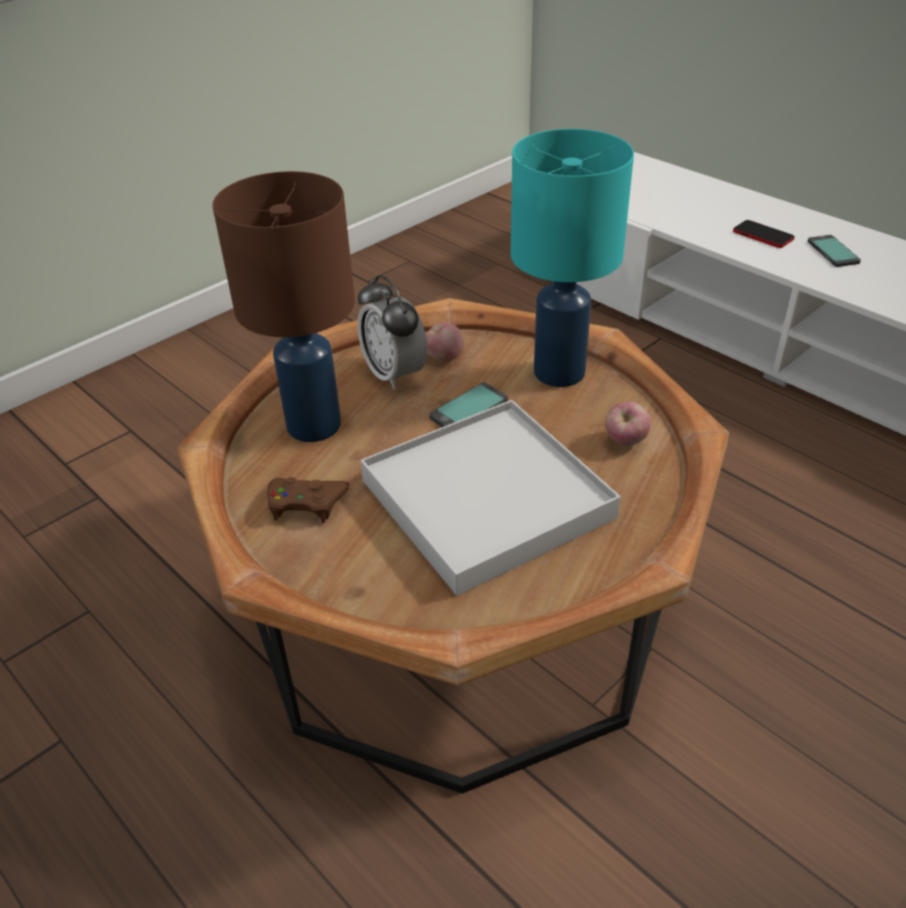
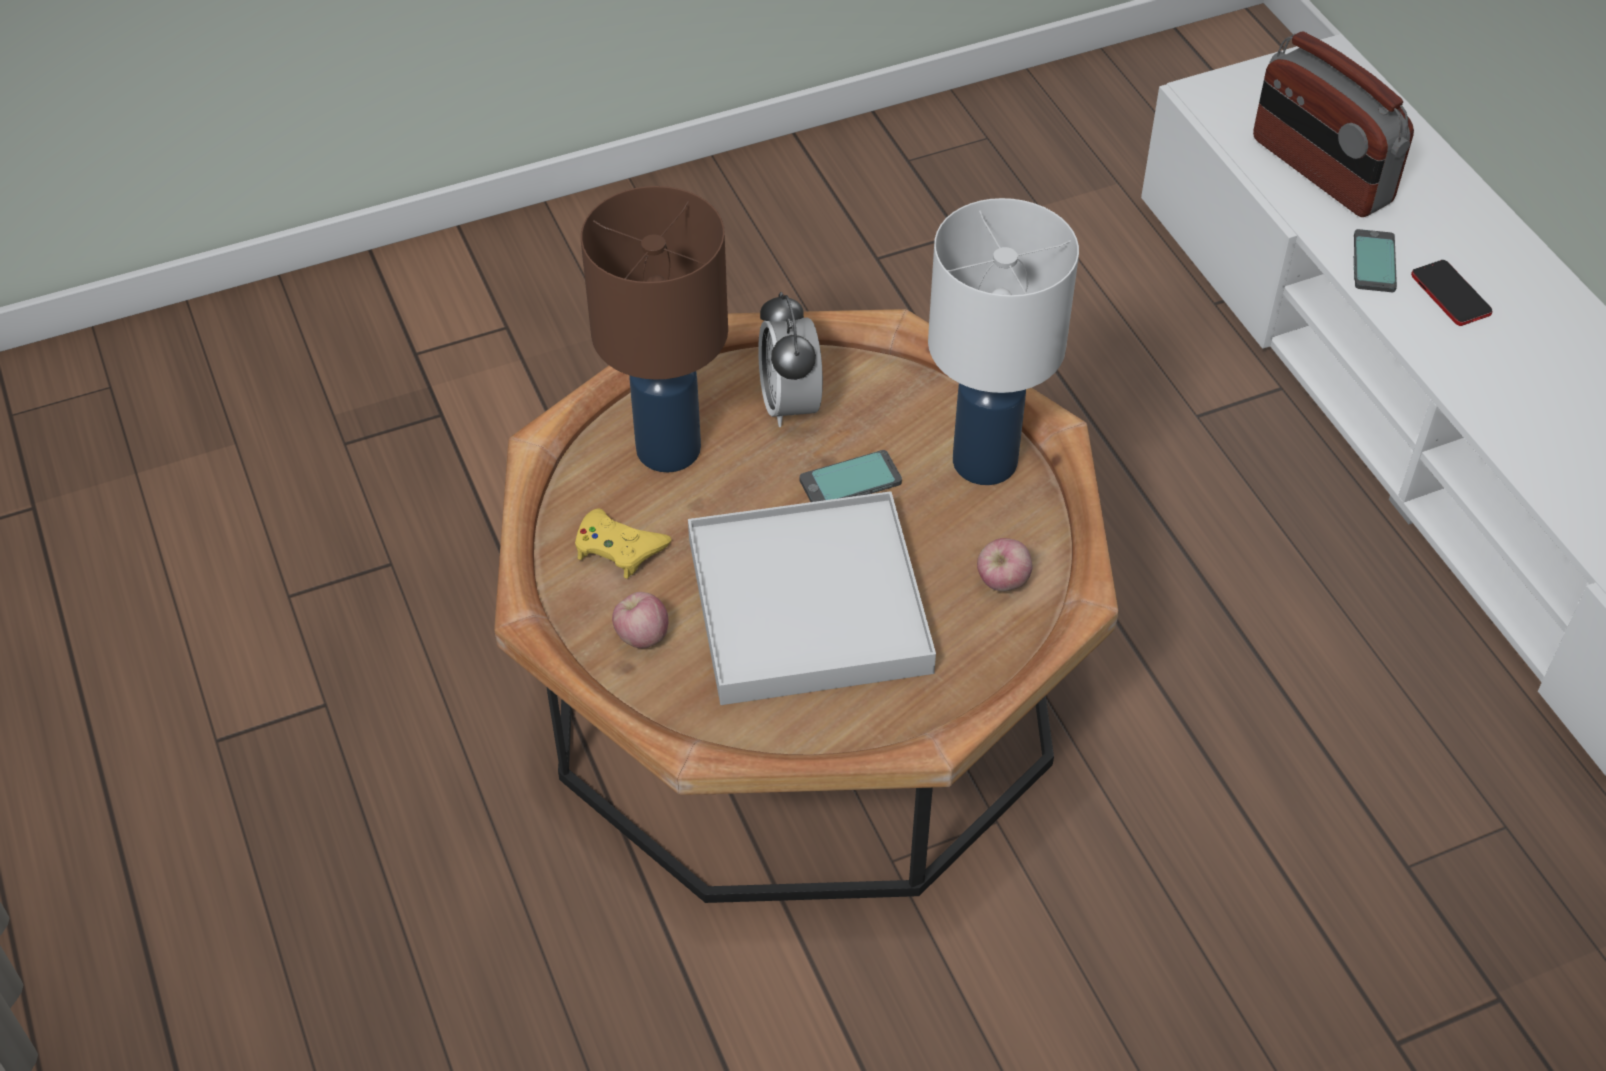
camera: 20 degrees right, 10 degrees up
(306, 503) = (618, 548): brown game controller -> yellow game controller
(444, 358) = (859, 398): apple -> apple (641, 636)
(559, 371) = (985, 460): turquoise table lamp -> white table lamp
(643, 199) = (1320, 171): none -> radio
(832, 252) = (1530, 356): phone -> phone (1373, 262)

